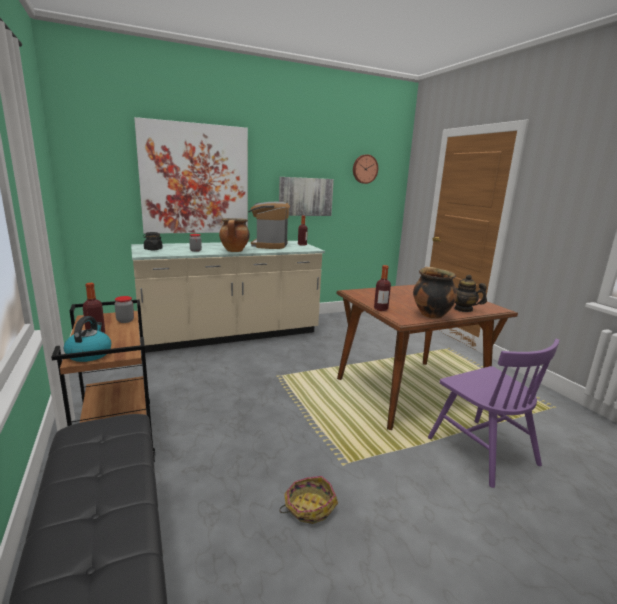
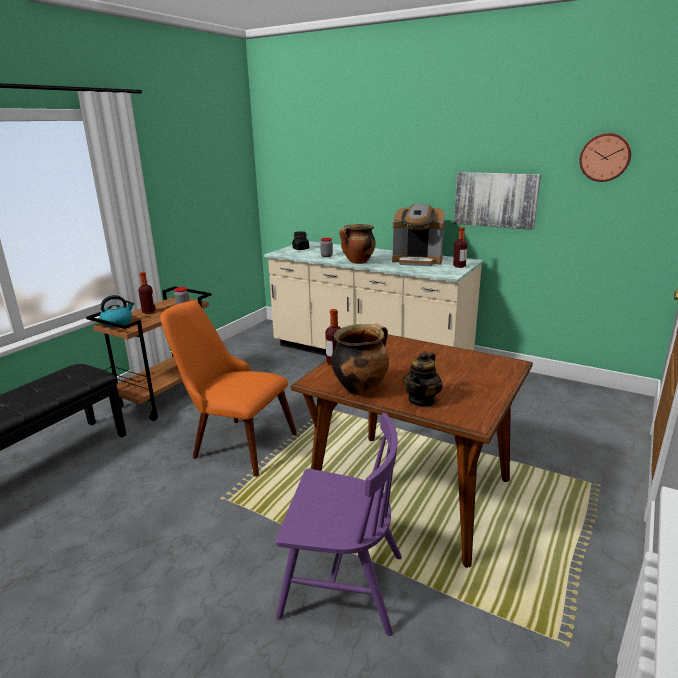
camera: 55 degrees right, 5 degrees up
(195, 179) = (362, 177): picture -> none
(267, 430) = (234, 443): none -> orange chair
(269, 245) = (417, 261): coffee machine -> coffee machine turned 135 degrees counterclockwise
(309, 507) = (154, 503): basket -> none
(463, 309) = (422, 400): teapot -> teapot turned 150 degrees counterclockwise
(481, 450) = (341, 585): purple chair -> purple chair turned 105 degrees counterclockwise

